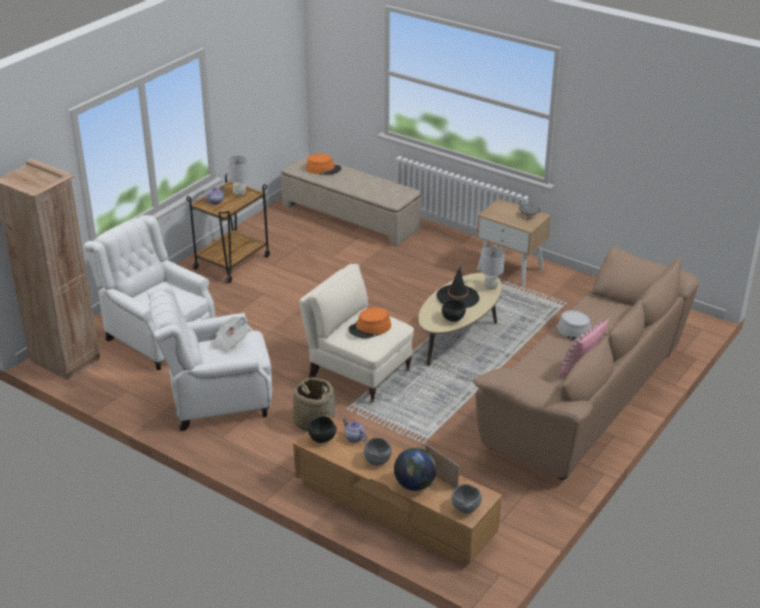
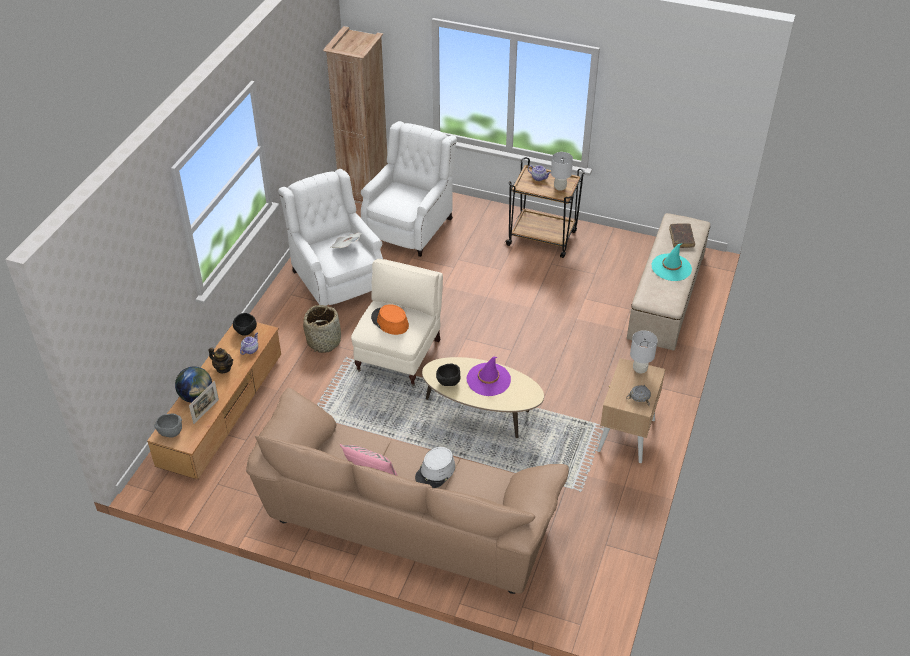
camera: 75 degrees right, 10 degrees up
(323, 169) = (681, 238): orange hat -> brown book
(359, 181) = (671, 267): none -> turquoise hat
(376, 460) = (223, 368): grey bowl -> teapot
(458, 297) = (488, 379): black hat -> purple hat
(490, 287) = (517, 401): grey table lamp -> grey table lamp (640, 369)

